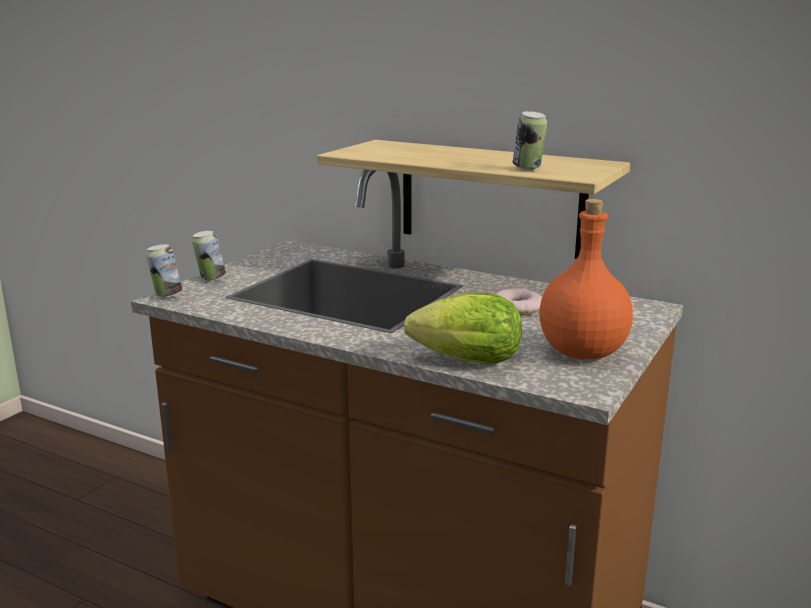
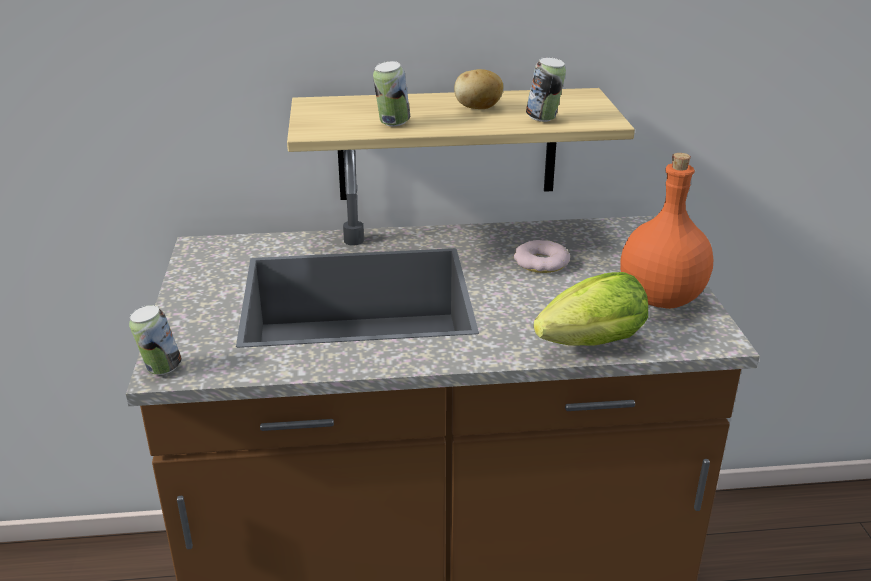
camera: 35 degrees left, 10 degrees up
(210, 279) = (177, 325): can -> can (392, 124)
(491, 158) = (478, 108): none -> potato

